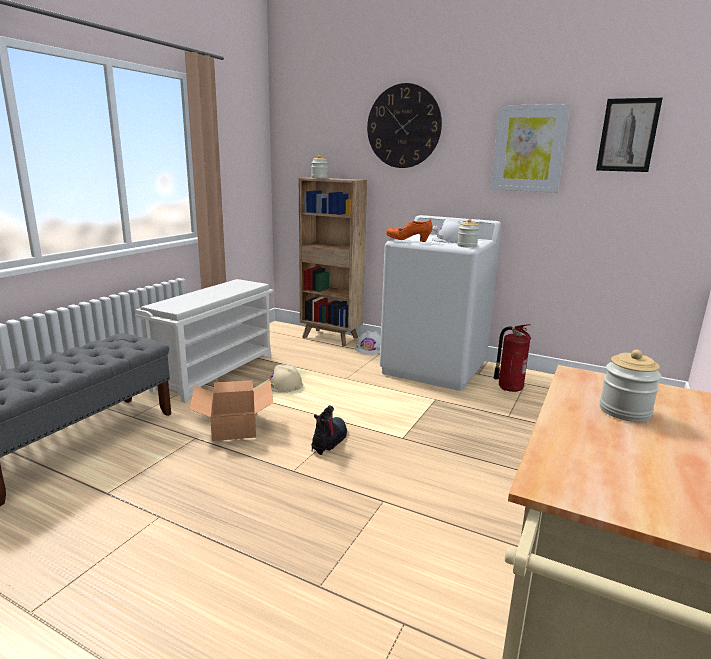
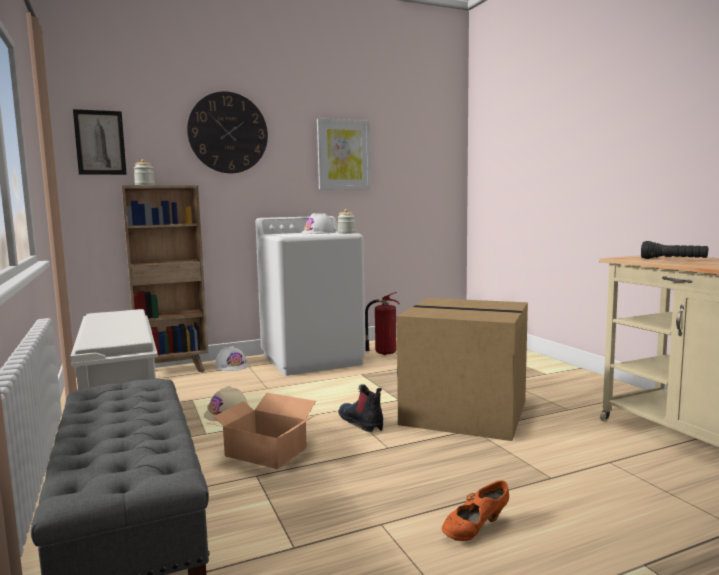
camera: 50 degrees left, 10 degrees down
(408, 241) = (294, 235): orange shoe -> orange shoe (475, 530)
(422, 483) = (466, 412): none -> cardboard box
(624, 411) = (673, 259): jar -> black flashlight
(628, 135) = (407, 145): picture -> picture (100, 142)

